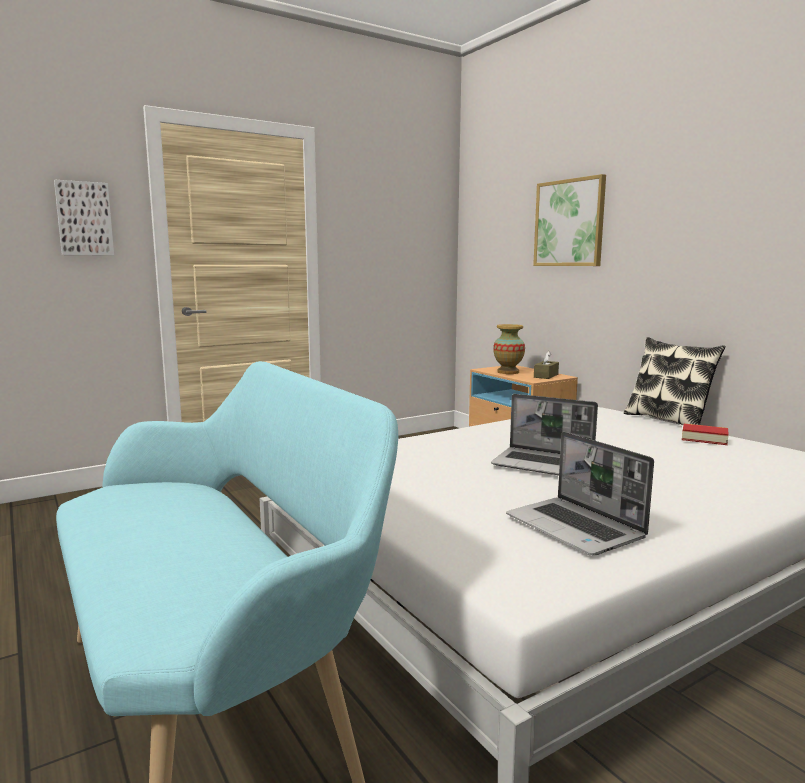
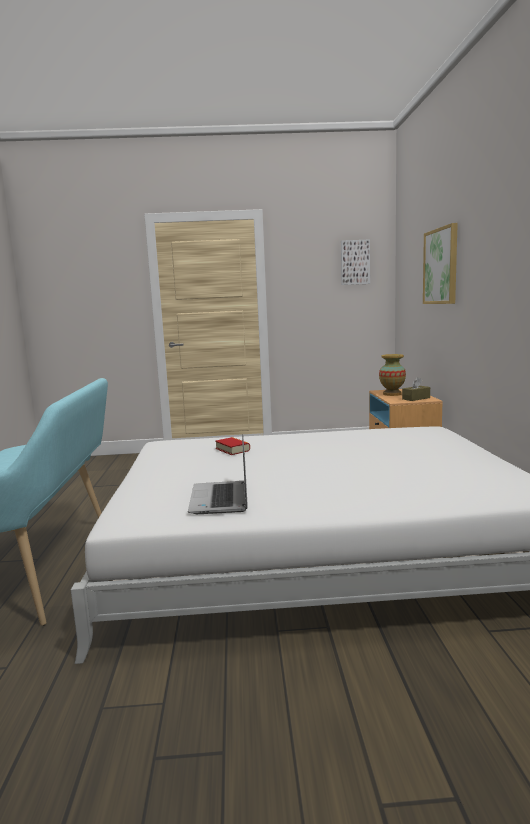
camera: 30 degrees right, 0 degrees up
(84, 219) = (110, 288): picture -> picture (355, 262)
(544, 465) = (286, 461): laptop -> none
(668, 420) = (473, 442): pillow -> none
(704, 439) = (457, 458): book -> book (232, 449)

